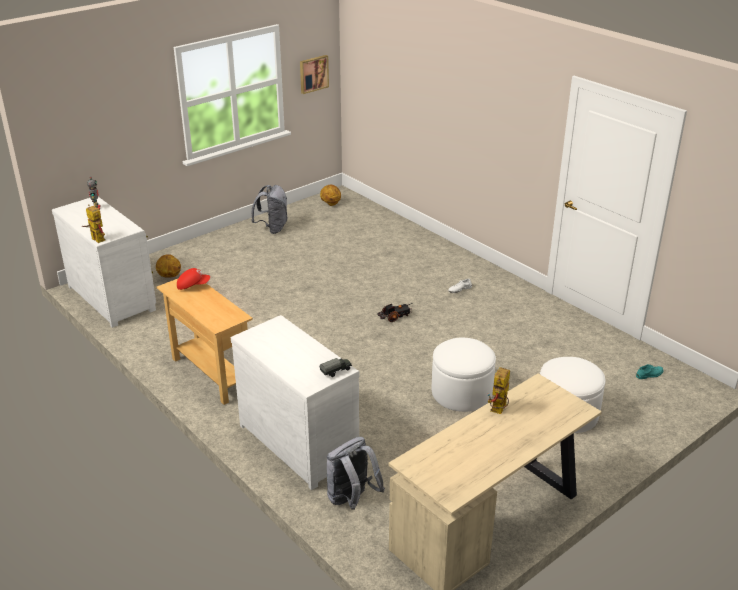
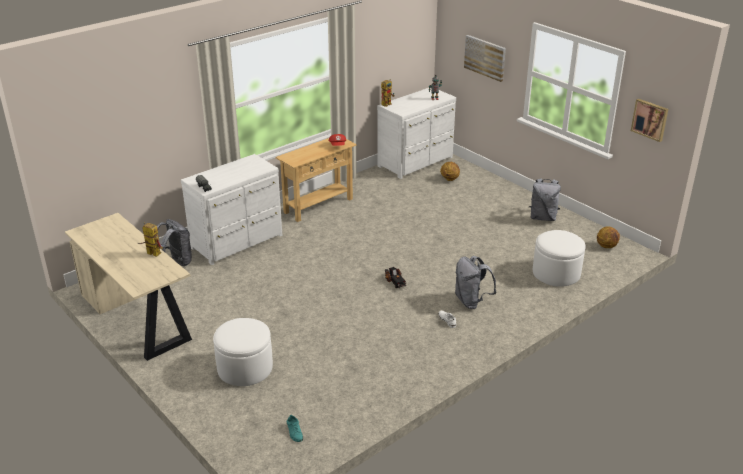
camera: 90 degrees right, 0 degrees up
(119, 123) = (485, 57): none -> picture
(427, 275) = (471, 301): none -> grey backpack
(461, 392) = (282, 312): white ottoman -> white ottoman (556, 273)

